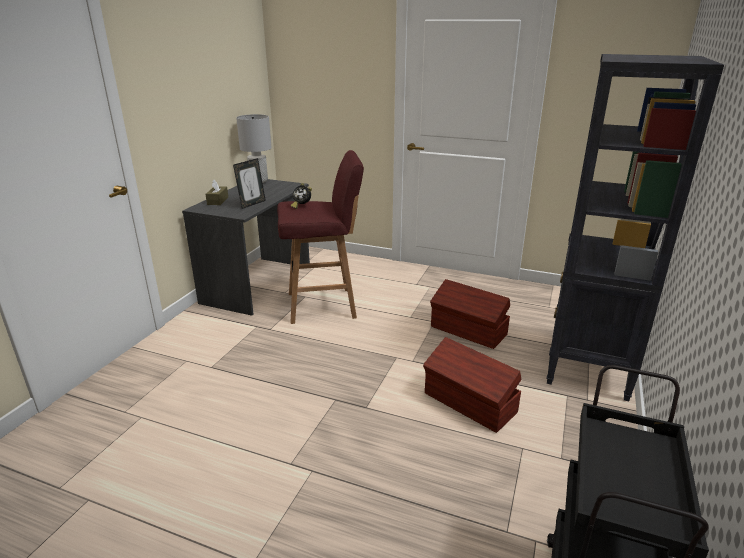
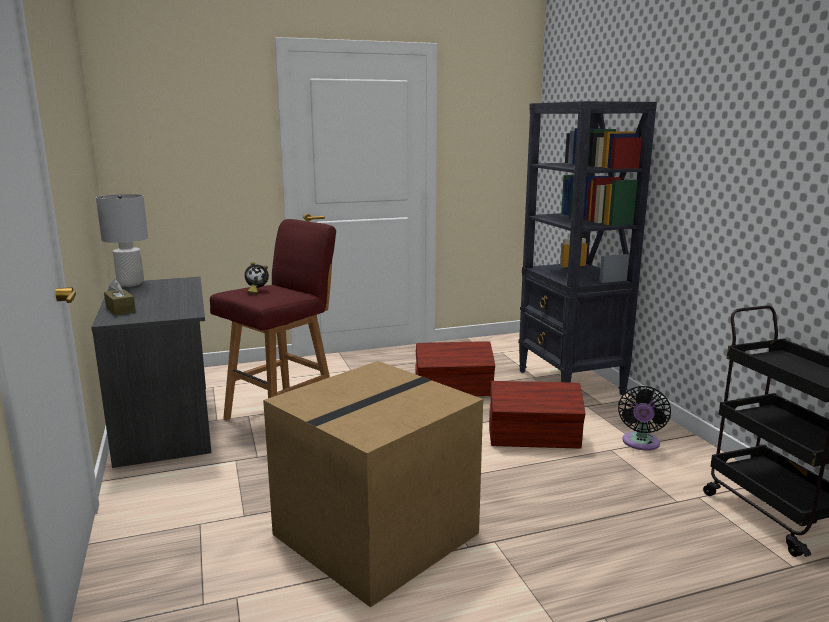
camera: 40 degrees left, 10 degrees down
(252, 204) = (177, 303): picture frame -> none
(256, 418) = (376, 532): none -> cardboard box
(562, 457) = (640, 443): none -> black fan

